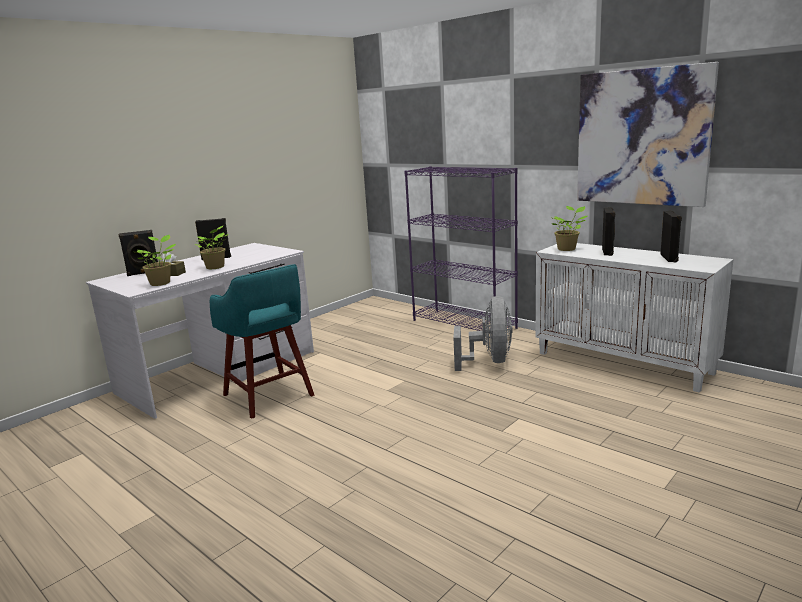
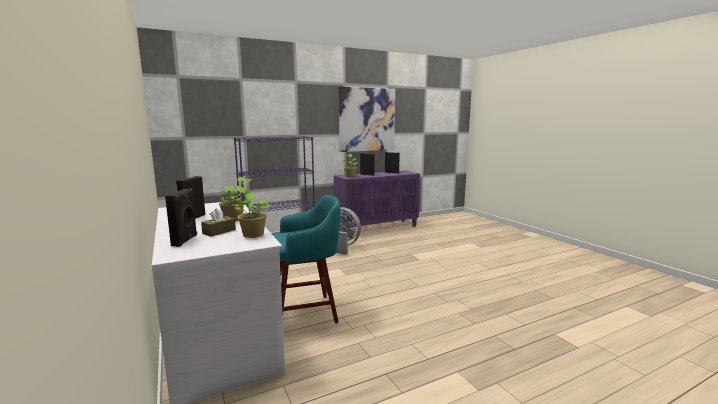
camera: 70 degrees left, 5 degrees down
(624, 363) = (377, 228): white cabinet -> purple cabinet

